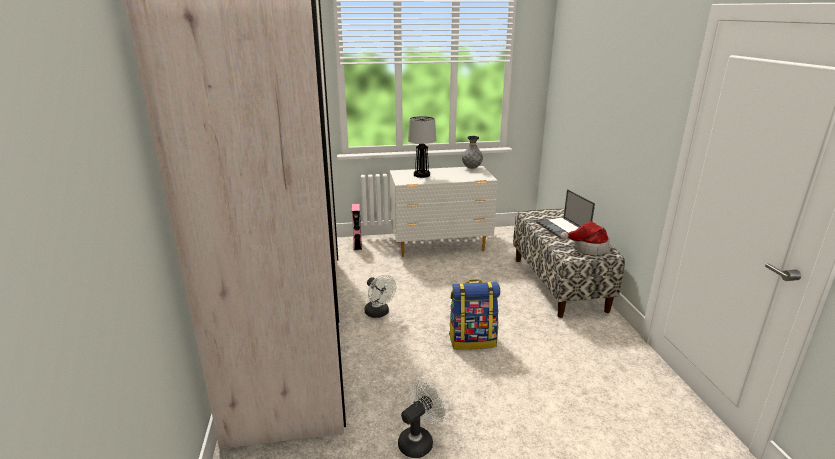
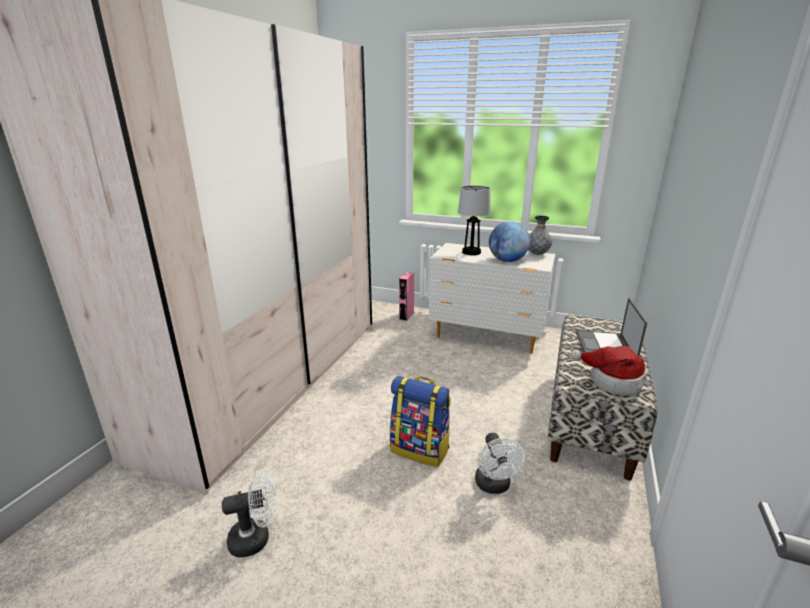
camera: 30 degrees right, 0 degrees up
(379, 313) = (358, 387): white fan -> white fan (494, 486)
(457, 177) = (507, 260): none -> globe

